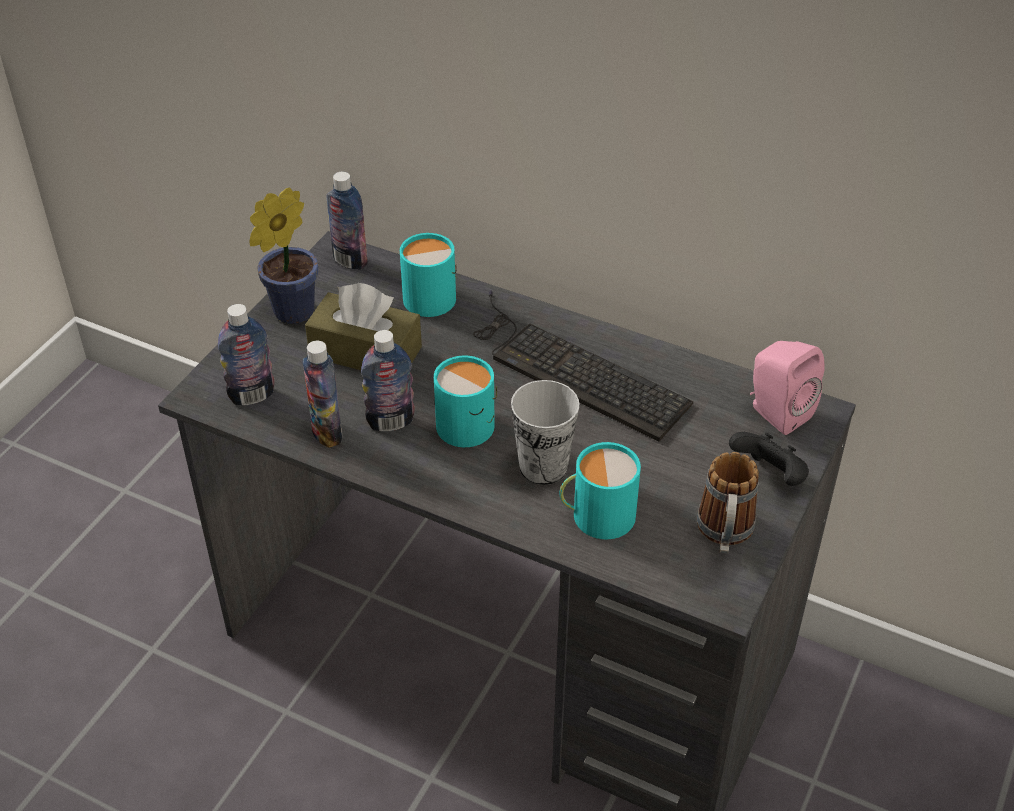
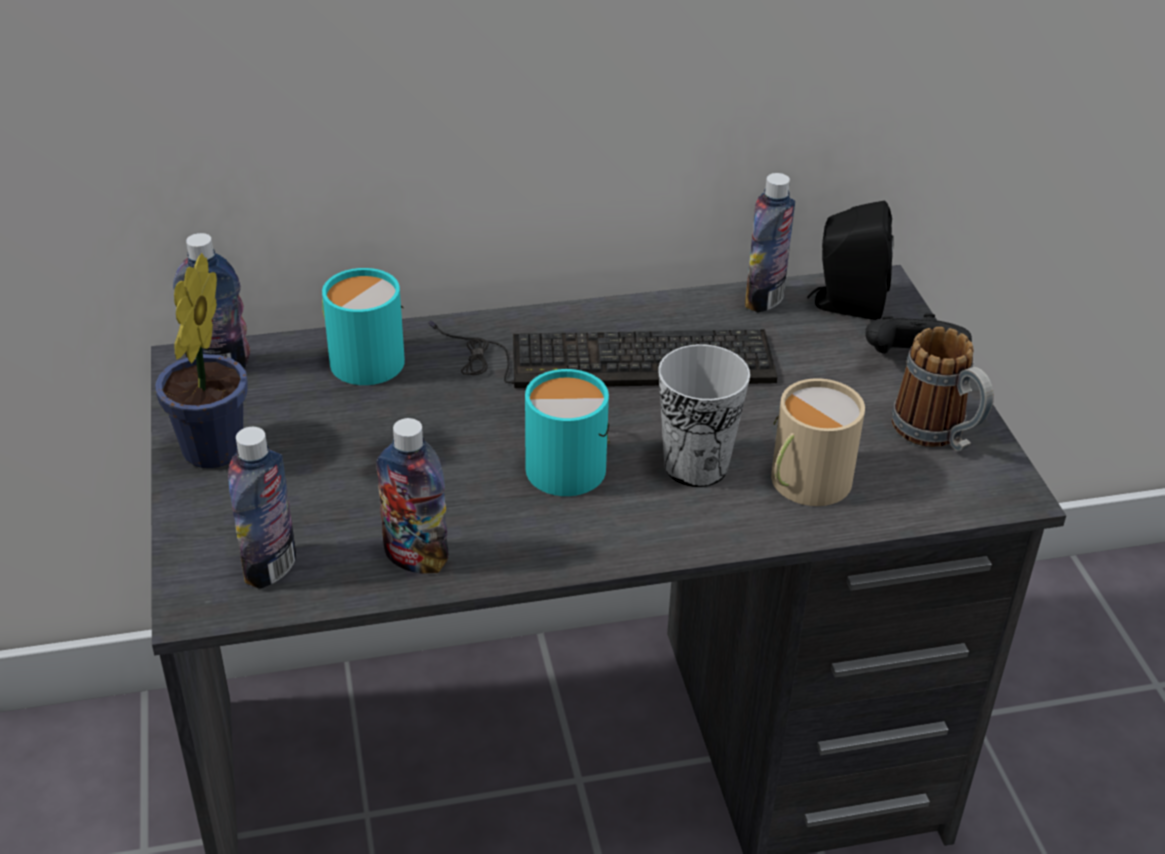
camera: 40 degrees left, 5 degrees down
(365, 352) = (358, 451): brown tissue box -> none
(390, 421) = (477, 507): bottle -> bottle (764, 299)
(596, 515) = (803, 482): turquoise mug -> beige mug
(776, 412) = (845, 304): pink speaker -> black speaker

